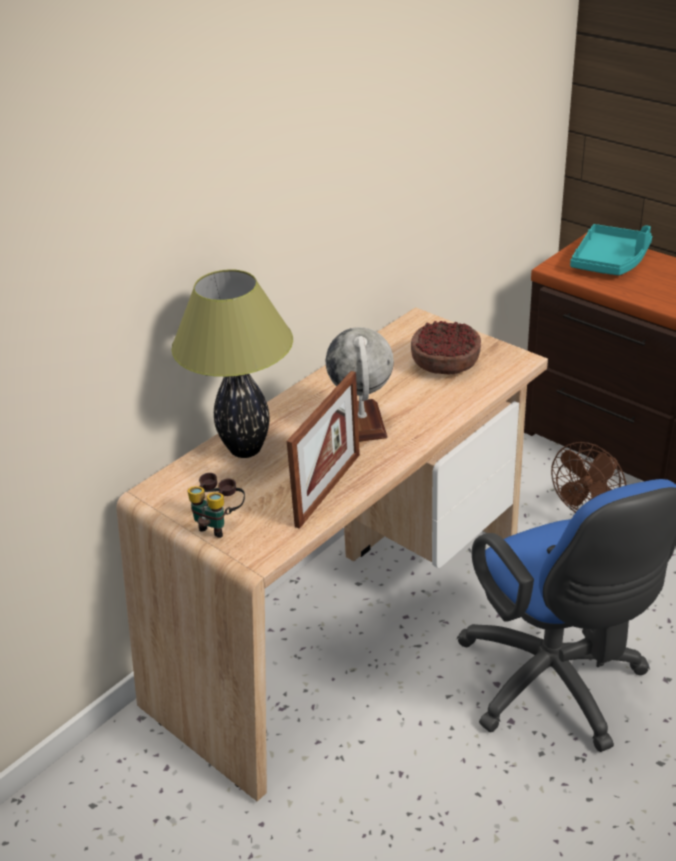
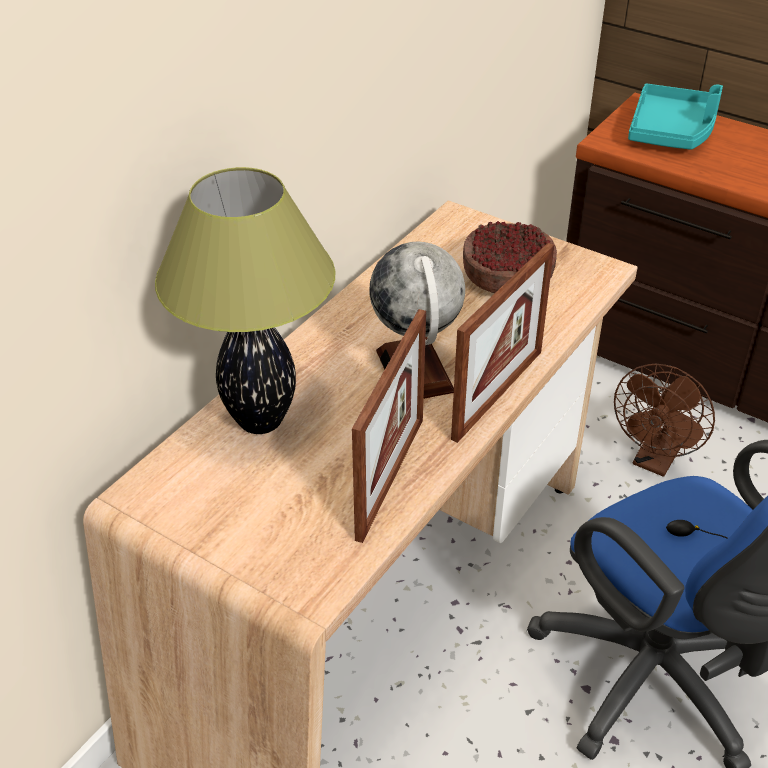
camera: 10 degrees left, 5 degrees up
(219, 524) = (243, 543): binoculars -> none
(418, 440) = (498, 394): none -> picture frame

